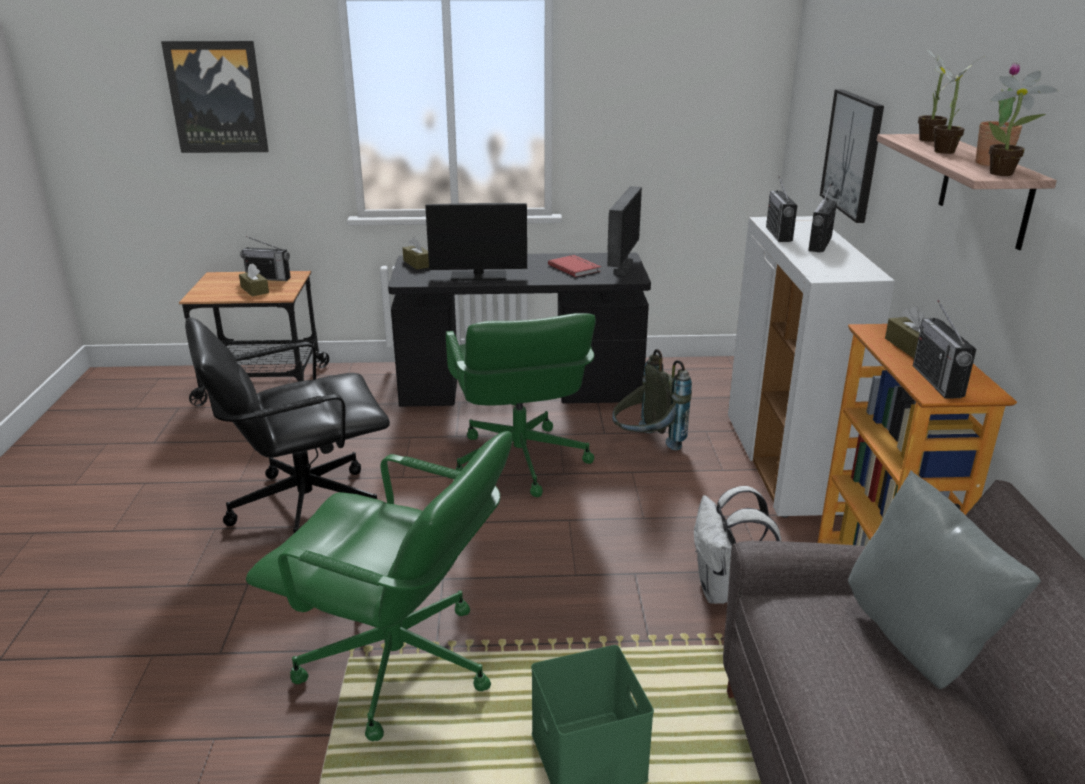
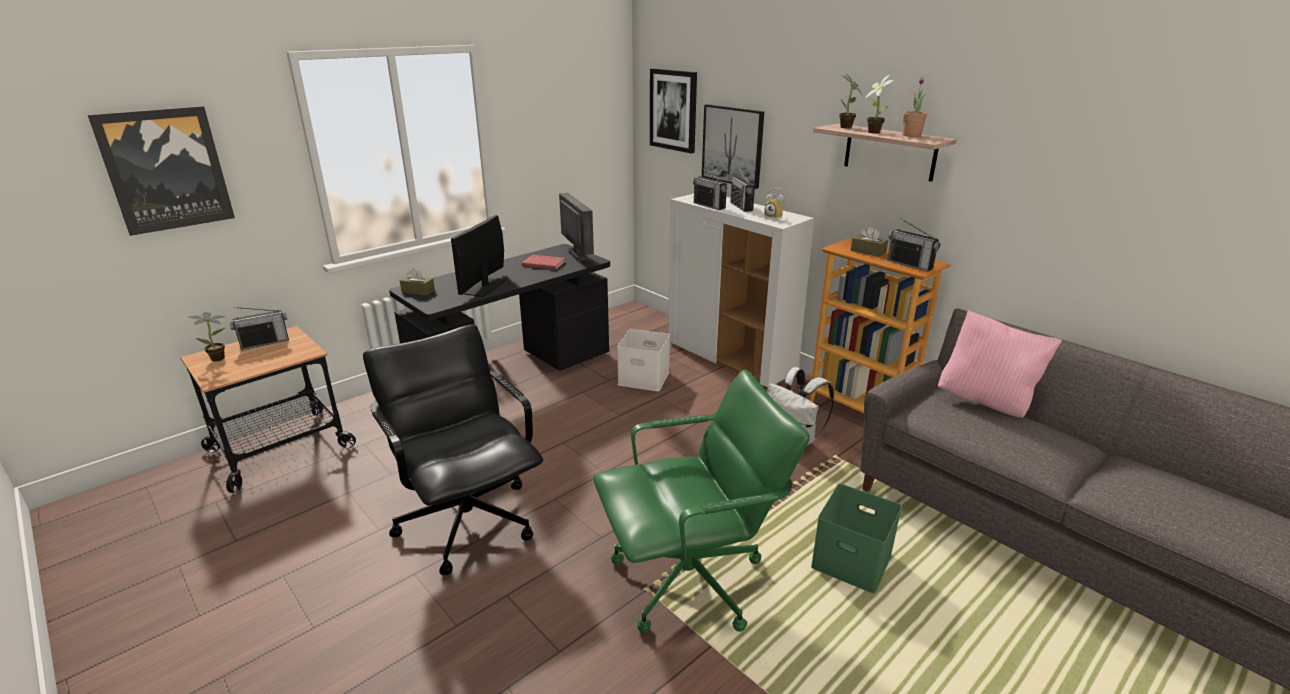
camera: 40 degrees left, 0 degrees up
(254, 290) = (270, 356): brown tissue box -> none
(304, 506) = (468, 521): black office chair -> black office chair turned 120 degrees clockwise
(478, 276) = (485, 287): monitor -> monitor turned 150 degrees clockwise
(519, 462) = (582, 420): green office chair -> none
(646, 446) = (645, 378): grey backpack -> white storage box
(817, 95) = (673, 110): none -> picture
(834, 267) = (775, 217): none -> alarm clock
(918, 642) = (986, 403): grey pillow -> pink pillow
(1005, 174) = (933, 139): potted plant -> potted plant (220, 358)

